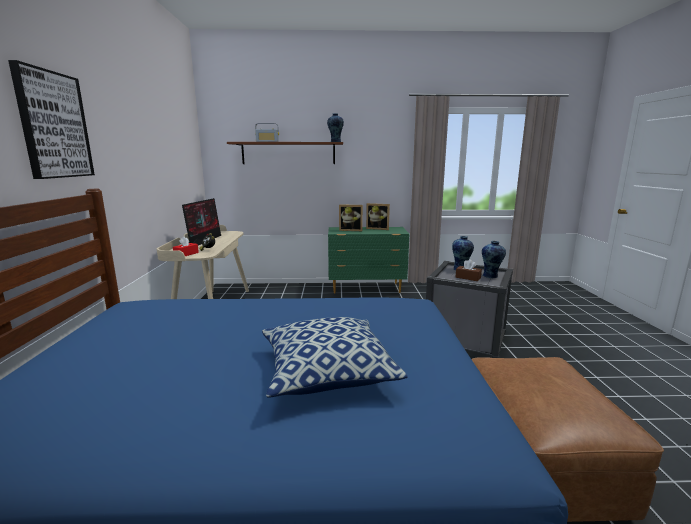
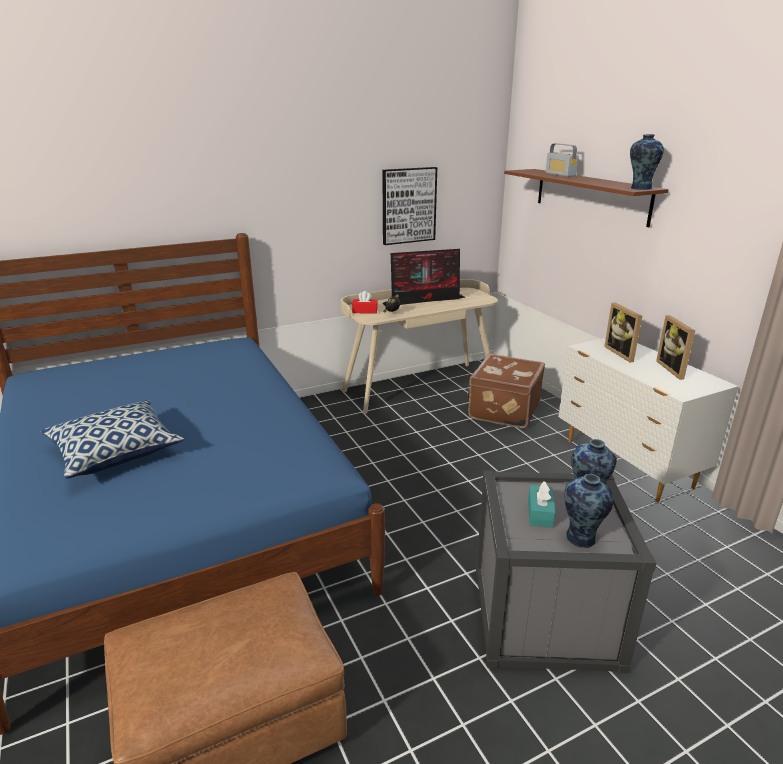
camera: 65 degrees right, 10 degrees up
(53, 125) = (211, 179): picture -> picture (408, 205)
(281, 297) = (503, 410): none -> brown suitcase
(367, 288) = (627, 464): green dresser -> white dresser
(468, 278) = (540, 513): brown tissue box -> turquoise tissue box

